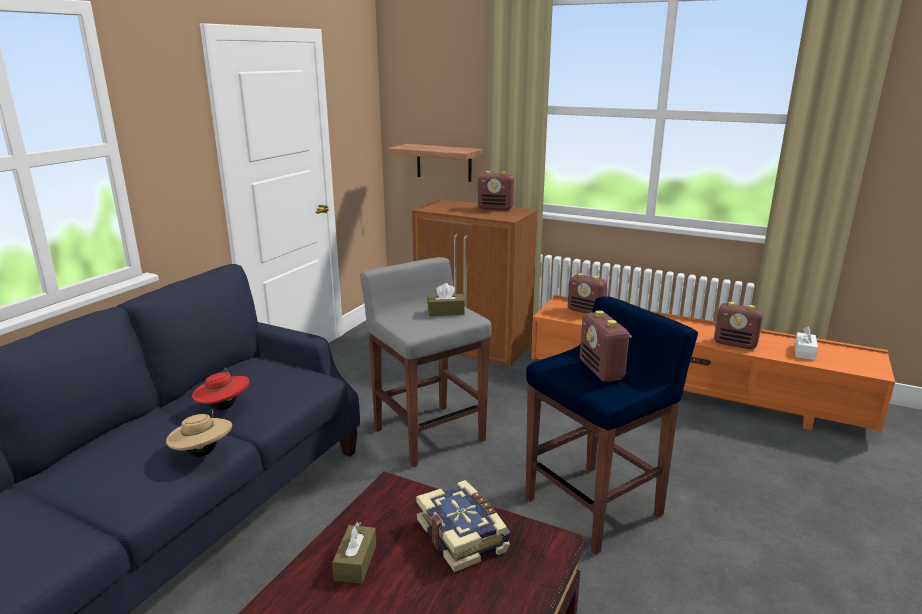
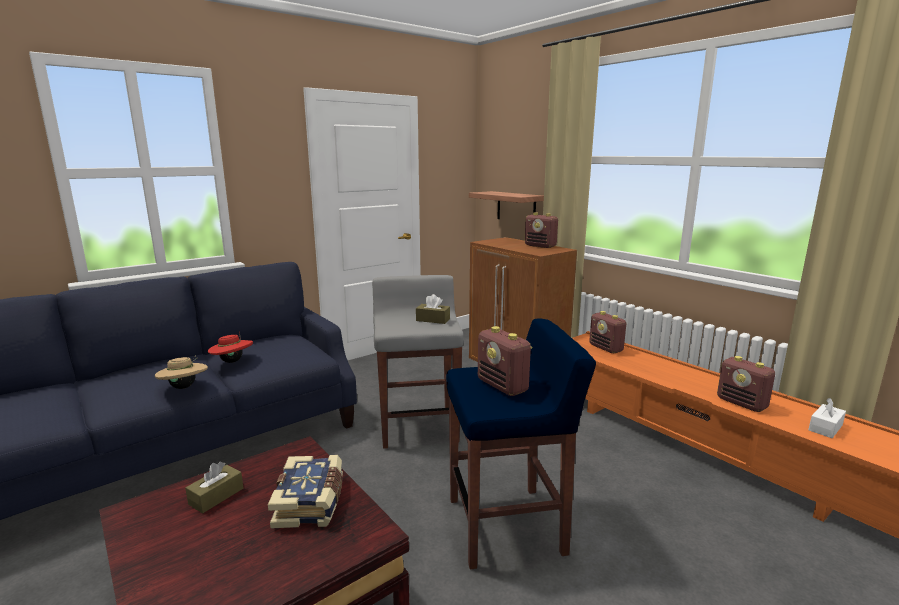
camera: 25 degrees right, 5 degrees down
(601, 371) = (503, 386): radio -> radio turned 45 degrees counterclockwise

